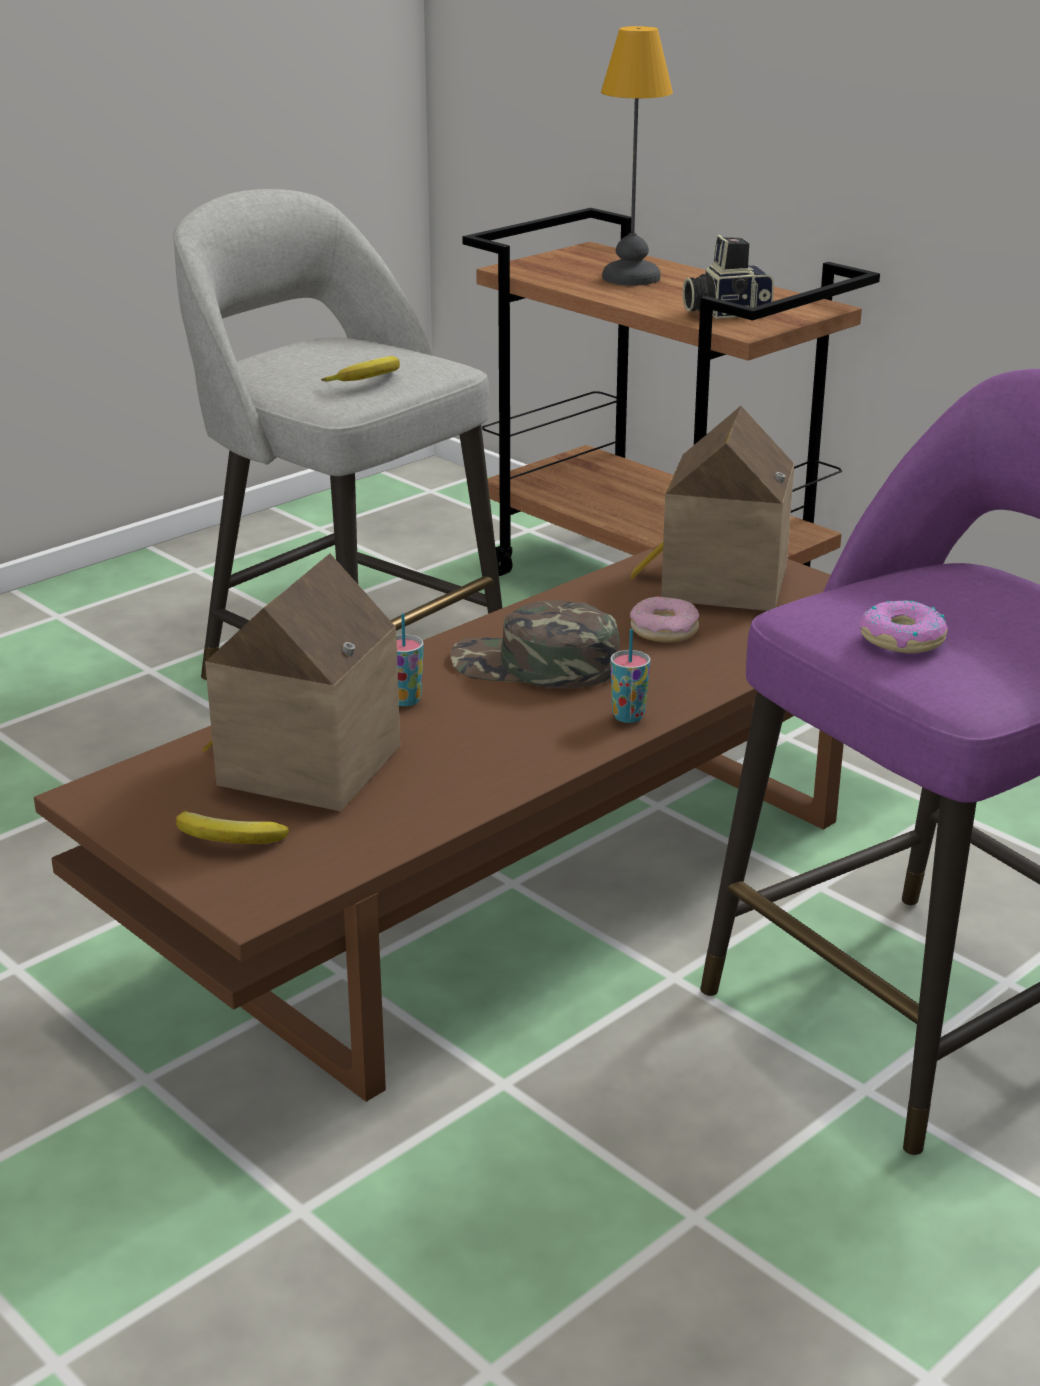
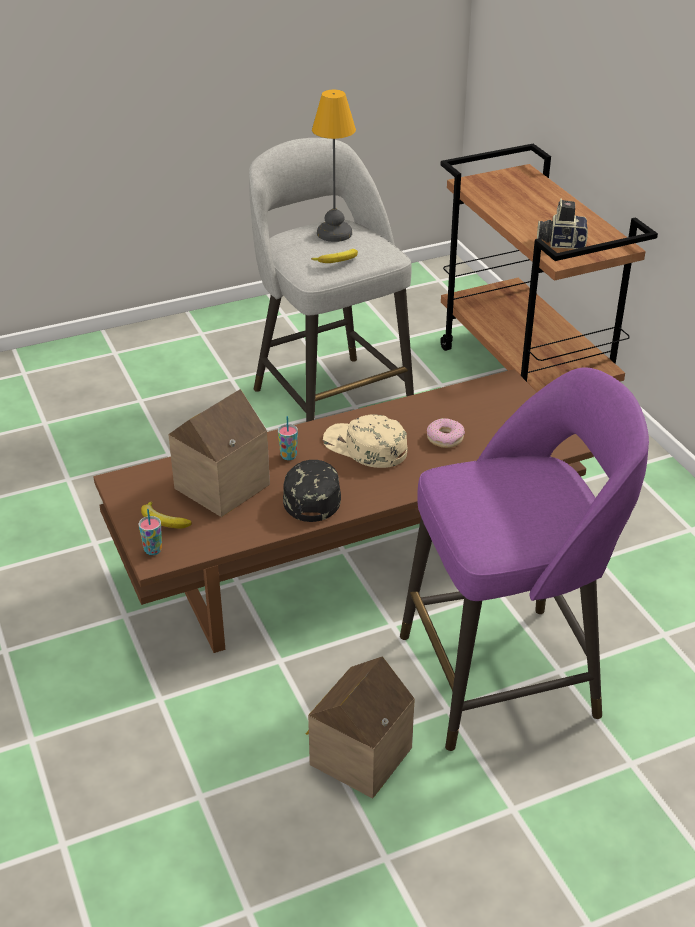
camera: 20 degrees right, 10 degrees up
(486, 744) = (311, 493): none -> black cap
(535, 665) = (364, 447): green cap -> beige cap
(628, 716) = (390, 491): cup -> cup (153, 550)
(632, 278) = (529, 202): table lamp -> table lamp (334, 234)
(717, 583) = (494, 411): toy house -> toy house (356, 754)
(901, 639) = (475, 506): donut -> none

